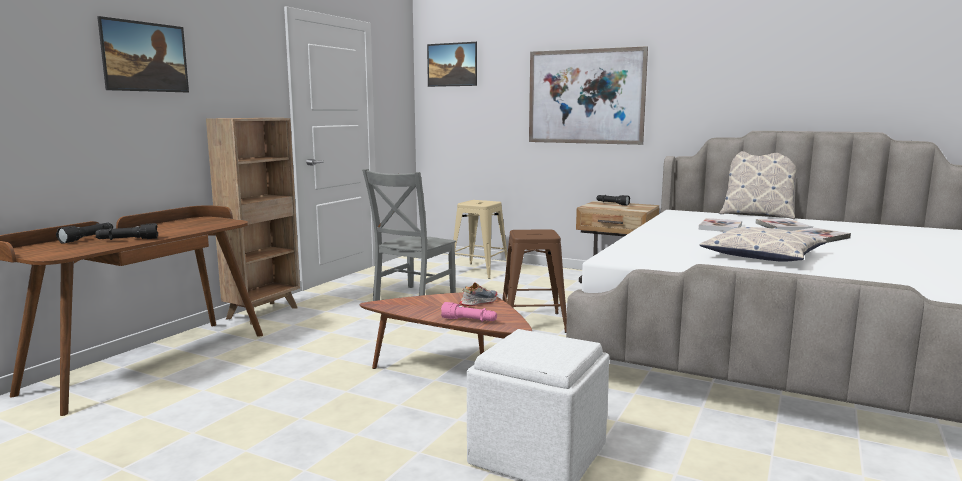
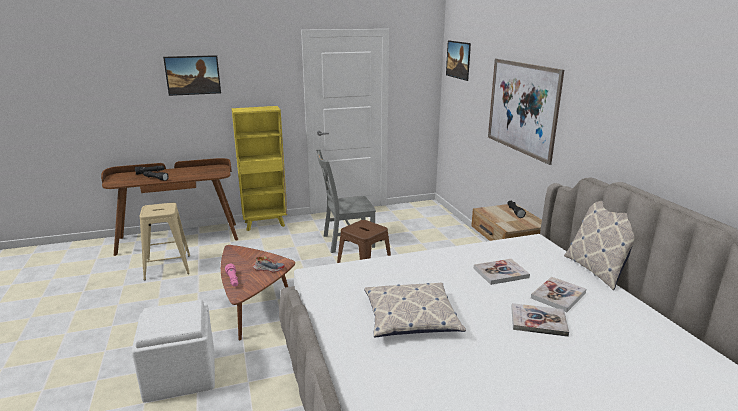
camera: 45 degrees right, 10 degrees up
(264, 312) = (265, 224): brown bookcase -> yellow bookcase
(479, 270) = (432, 232): beige stool -> beige stool (168, 267)

